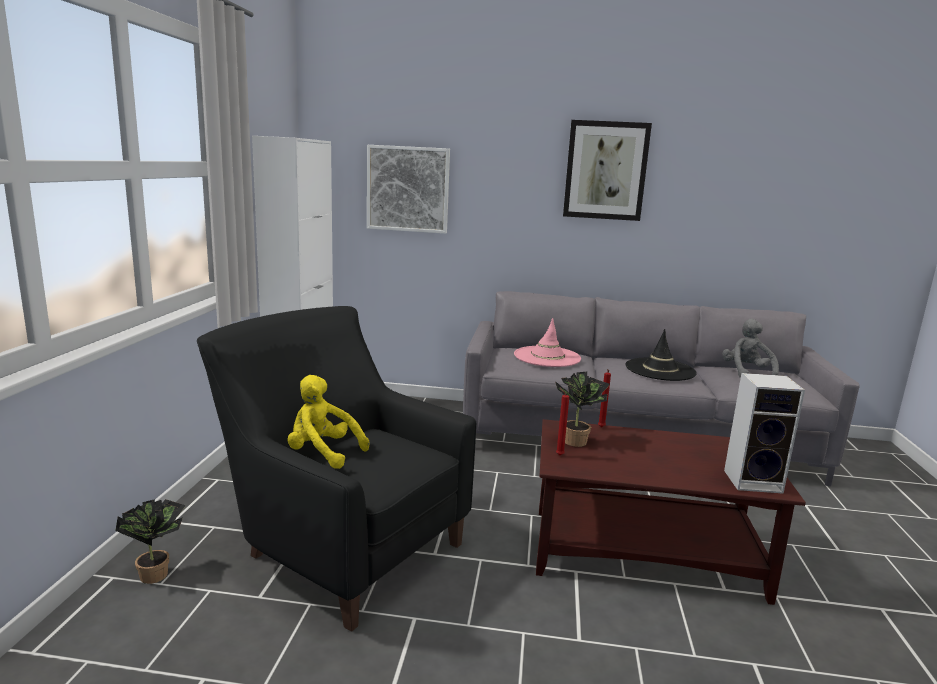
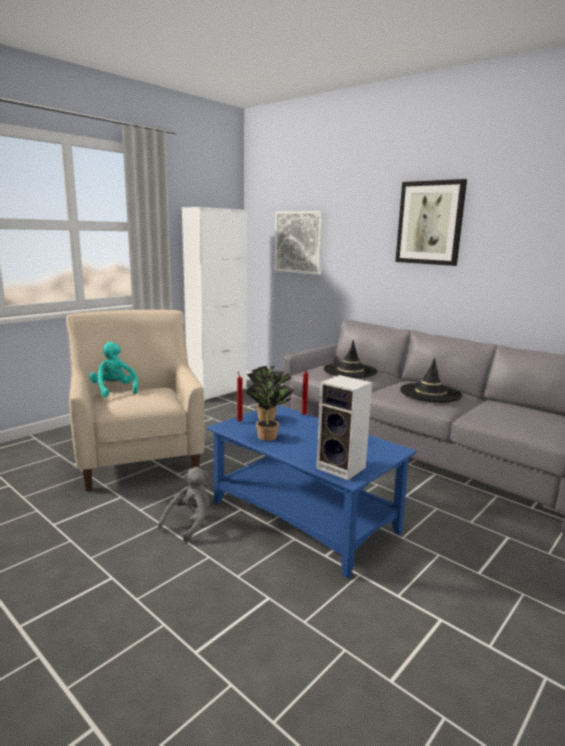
camera: 35 degrees right, 0 degrees up
(156, 573) = (51, 441): potted plant -> potted plant (269, 436)
(323, 453) = (114, 390): yellow plush toy -> turquoise plush toy
(339, 545) = (138, 455): black armchair -> beige armchair
(547, 357) = (350, 371): pink hat -> black hat
(646, 553) = (305, 517): brown coffee table -> blue coffee table
(746, 373) = (514, 409): grey plush toy -> grey plush toy (189, 523)

